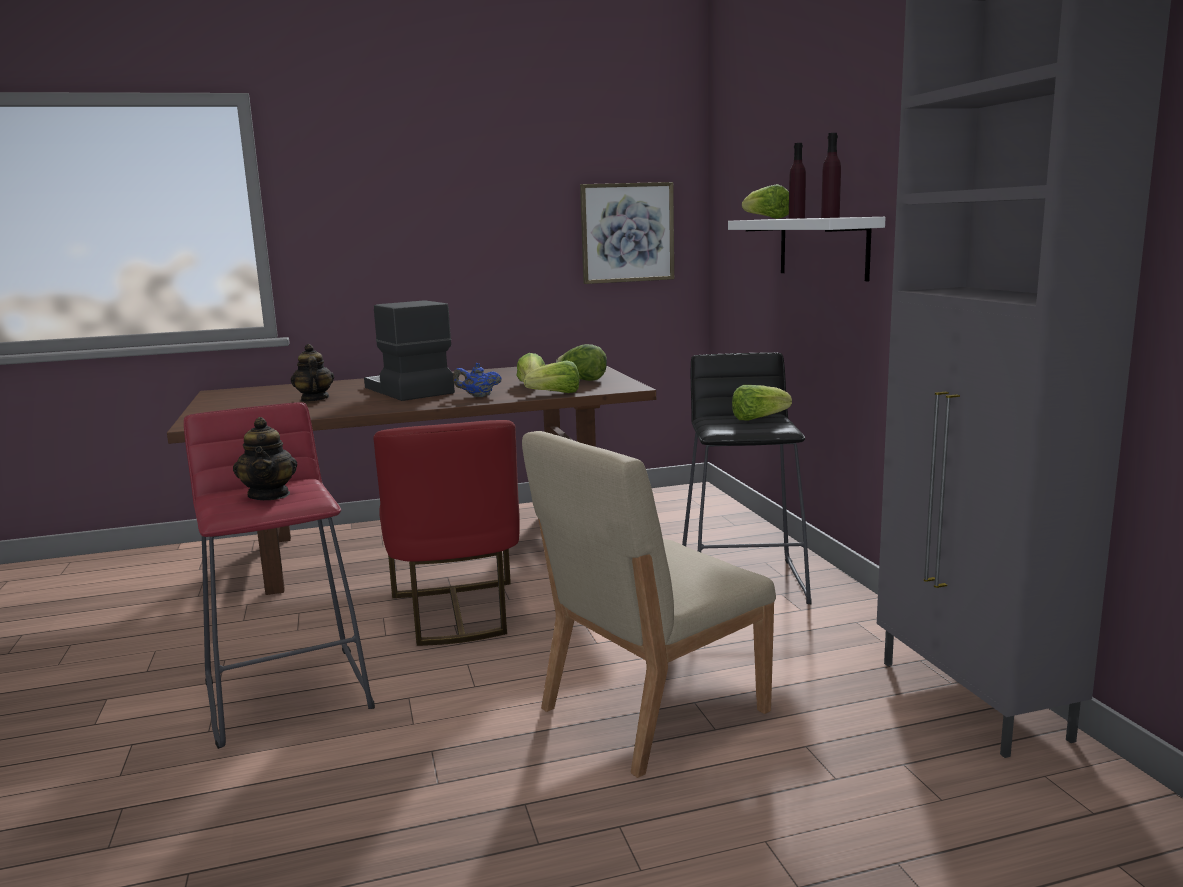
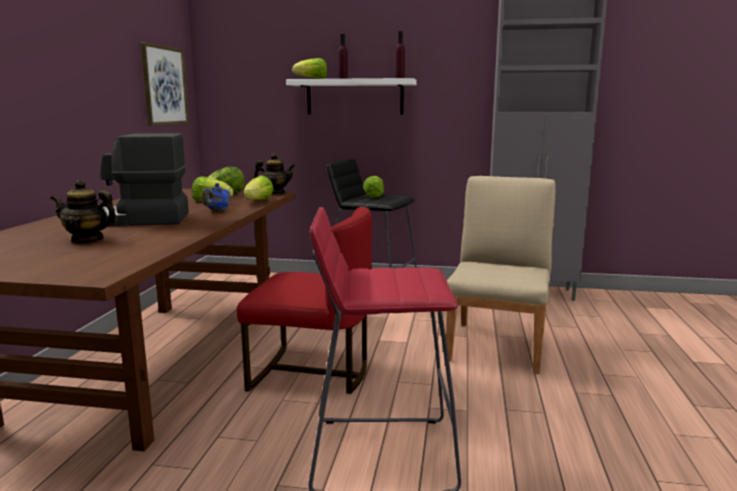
camera: 65 degrees left, 0 degrees up
(269, 495) = (395, 278): teapot -> teapot (275, 193)
(651, 710) = (498, 345): beige chair -> beige chair turned 150 degrees counterclockwise

